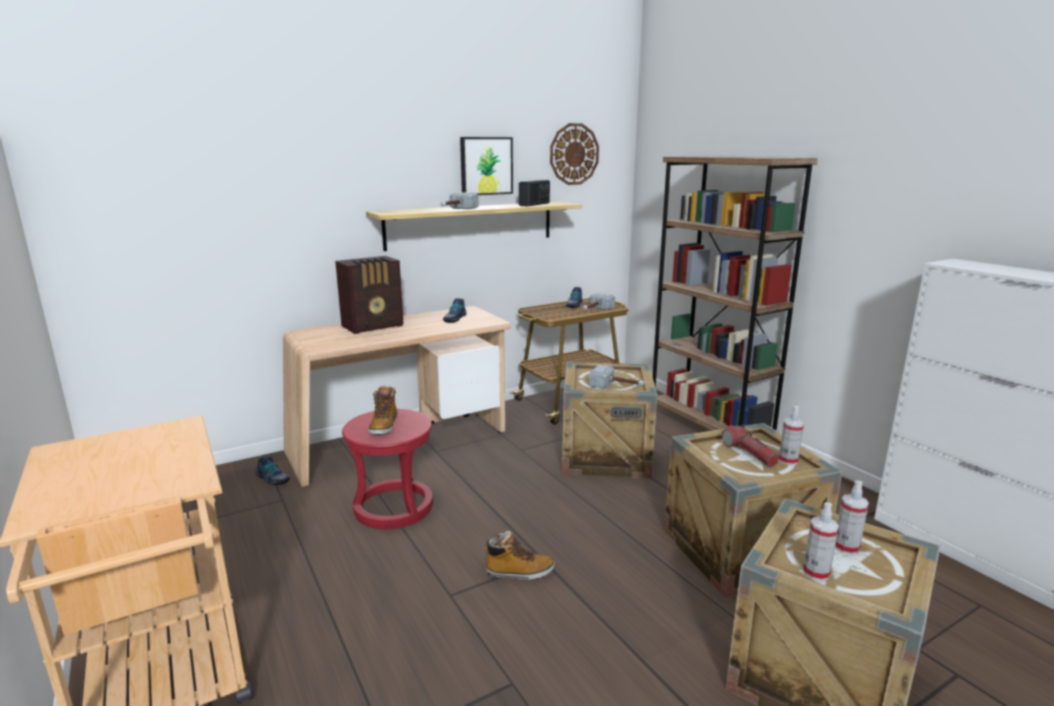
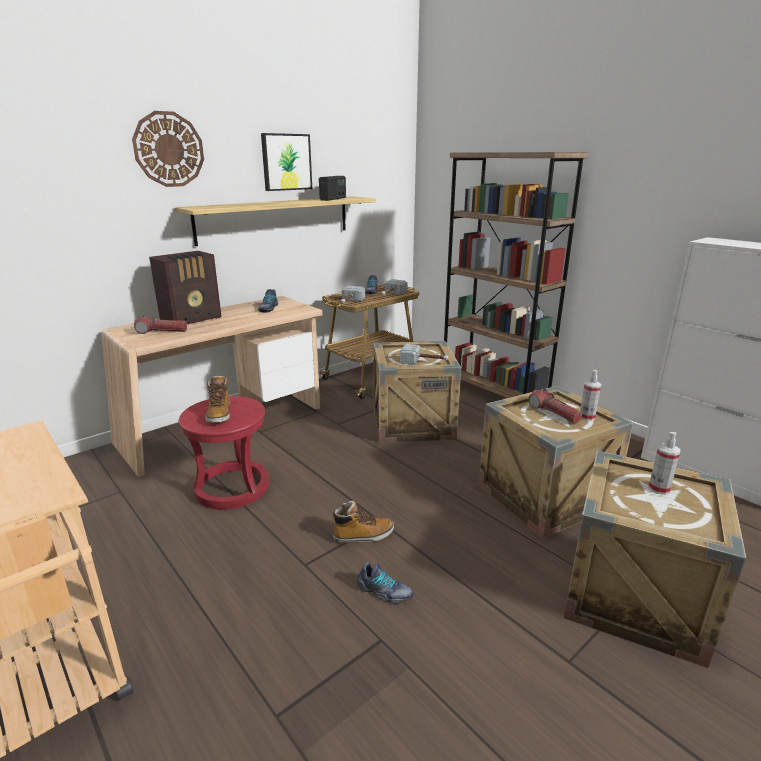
camera: 10 degrees left, 5 degrees up
(272, 479) = (106, 471): shoe -> shoe (384, 592)
(339, 338) = (161, 332): none -> flashlight
(456, 209) = (263, 204): hammer -> hammer (349, 302)
(574, 154) = (364, 151): wall clock -> wall clock (169, 149)
(816, 573) = (643, 514): spray bottle -> none

